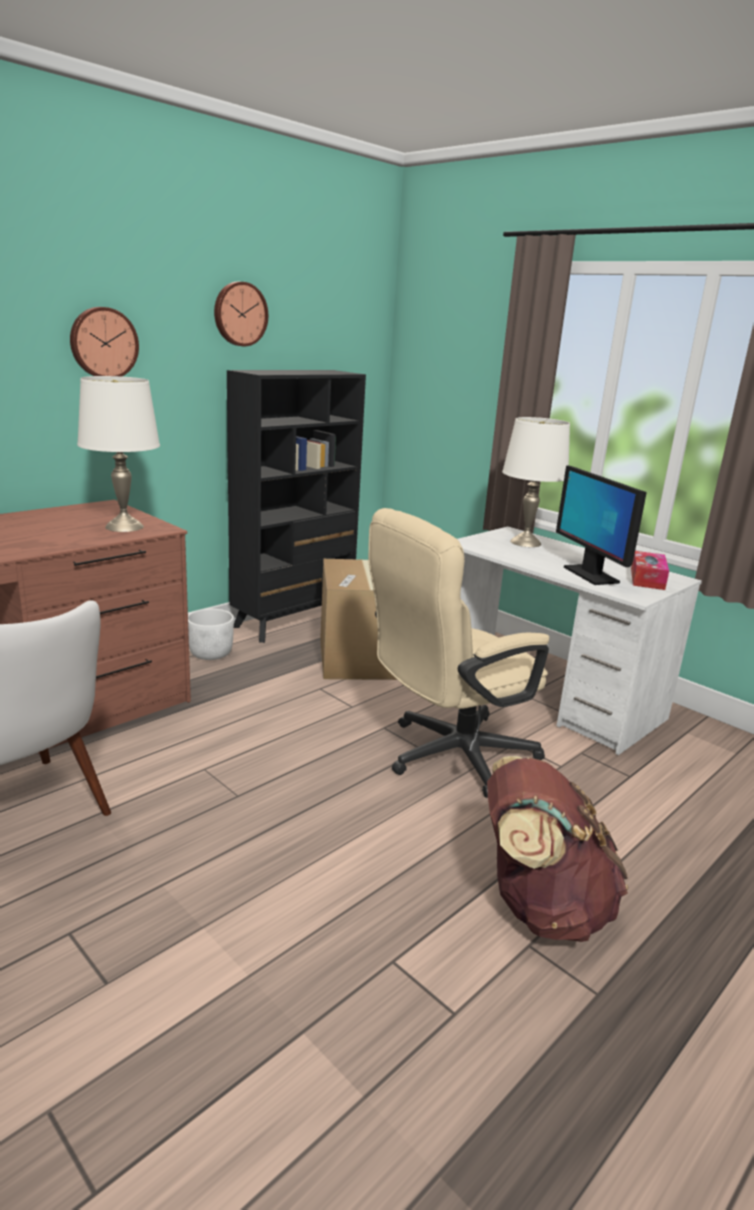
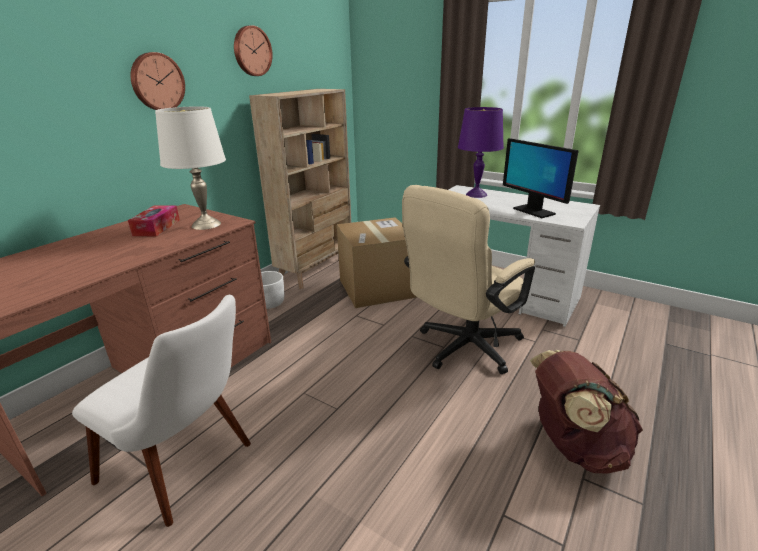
camera: 10 degrees left, 5 degrees up
(294, 621) = (316, 269): black bookcase -> beige bookcase
(526, 542) = (477, 194): white table lamp -> purple table lamp
(647, 579) = (568, 208): tissue box -> tissue box (157, 227)

